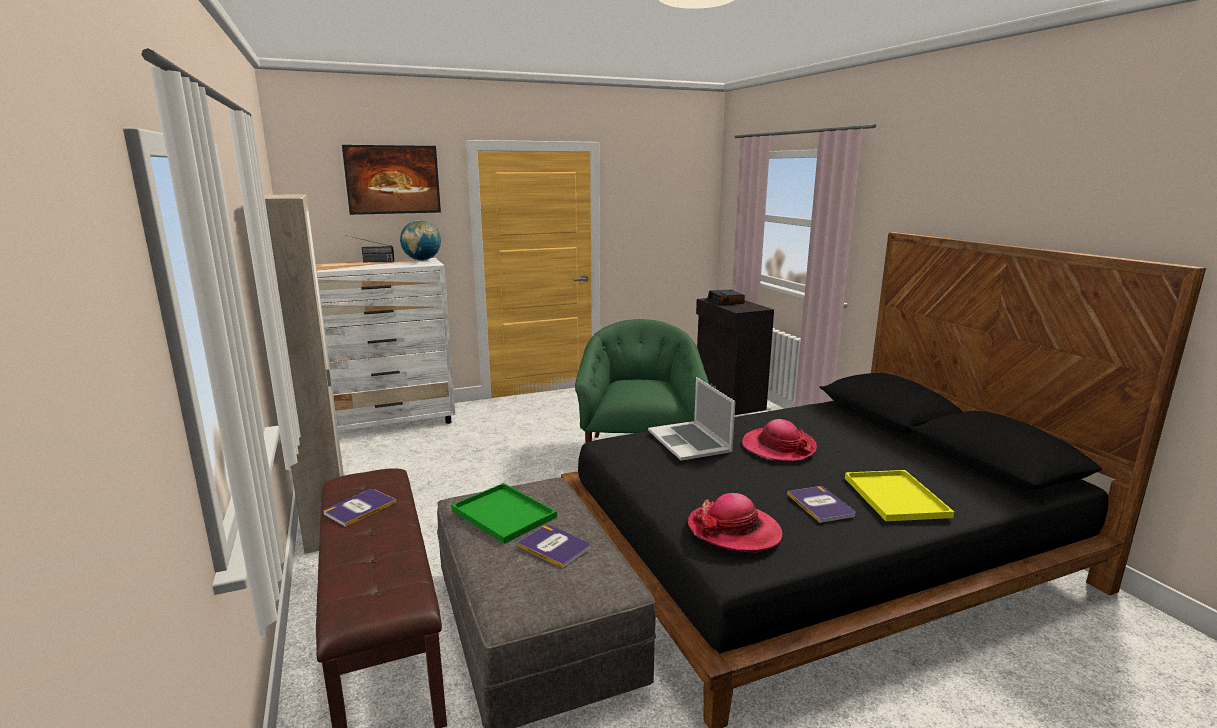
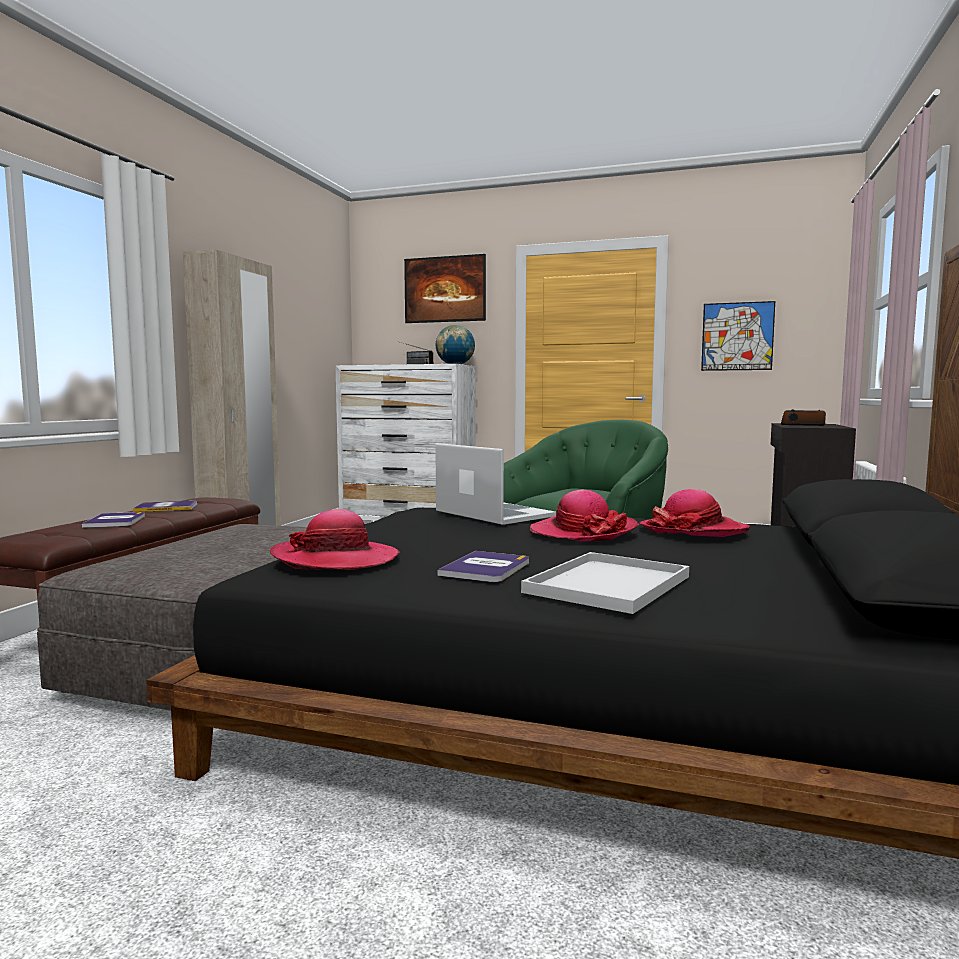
camera: 40 degrees right, 10 degrees down
(506, 514) = (244, 532): green tray -> none
(554, 546) = (215, 551): book -> book (115, 521)
(649, 226) = (737, 336): none -> picture
(689, 440) = (493, 513): laptop -> laptop turned 120 degrees clockwise
(811, 425) = (693, 530): none -> hat
(897, 497) = (608, 585): yellow tray -> white tray

